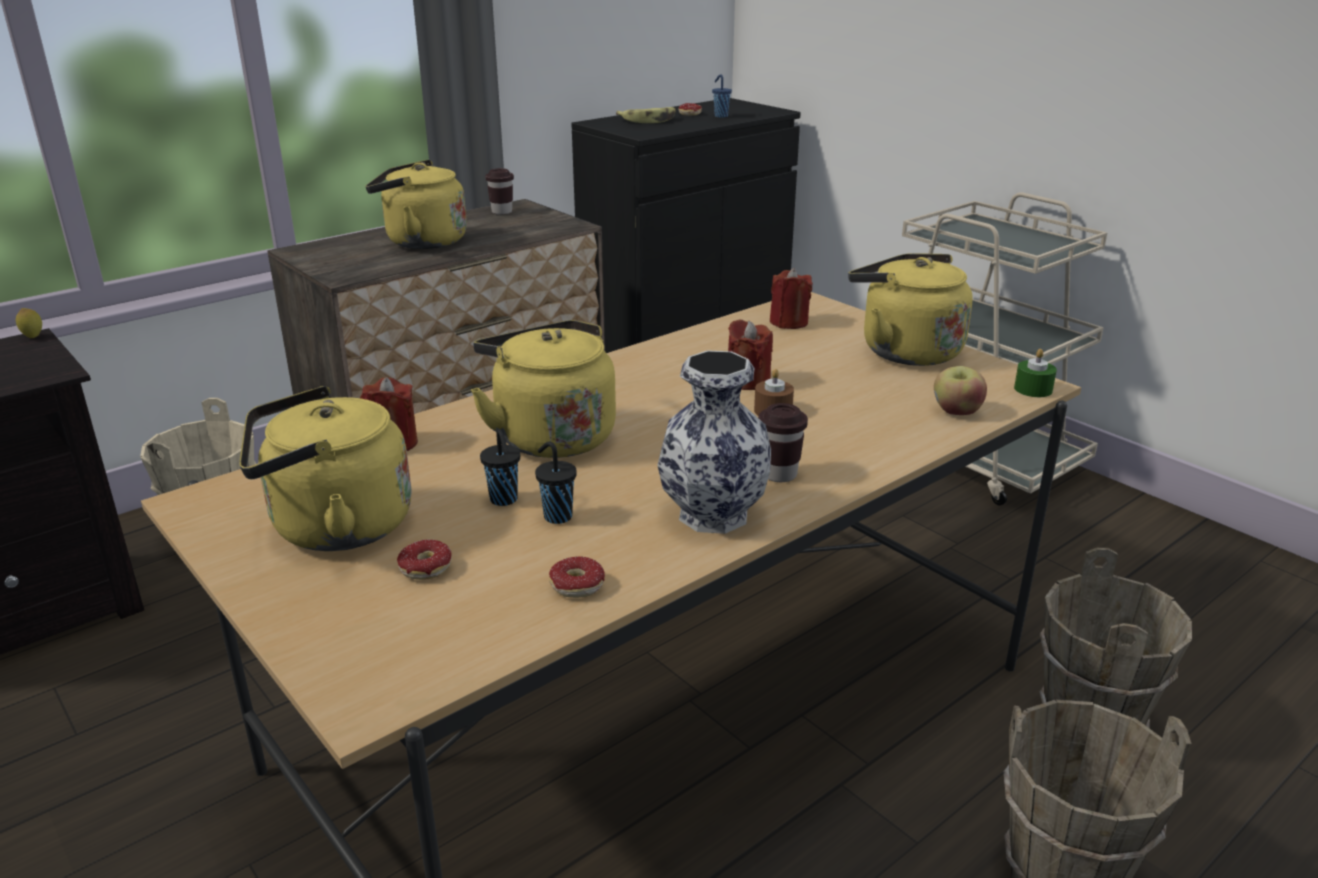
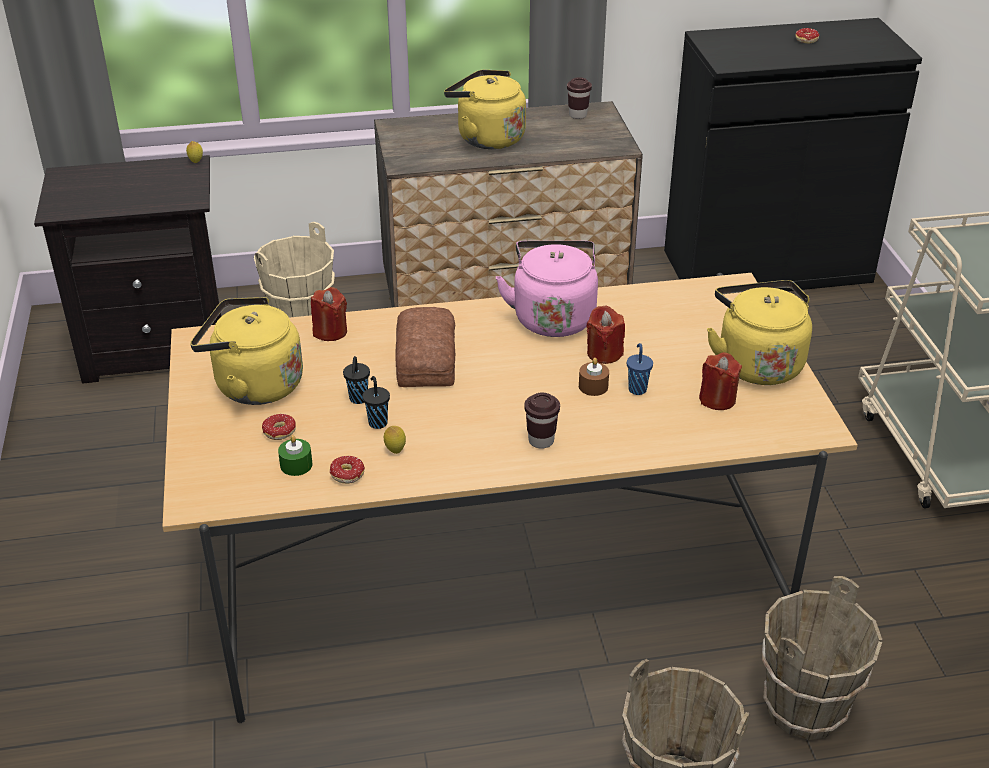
camera: 30 degrees right, 10 degrees up
(550, 435) = (428, 357): yellow kettle -> bread
(613, 538) = (395, 450): none -> lemon
(649, 120) = (757, 43): banana -> none
(654, 365) = (553, 316): none -> pink kettle
(711, 515) = (467, 456): vase -> none
(720, 116) = (832, 49): blue cup -> blue cup (637, 389)
(789, 322) = (696, 304): red candle -> red candle (717, 399)
(956, 412) = (725, 433): apple -> none
(1033, 389) = (813, 433): green candle -> green candle (296, 465)

